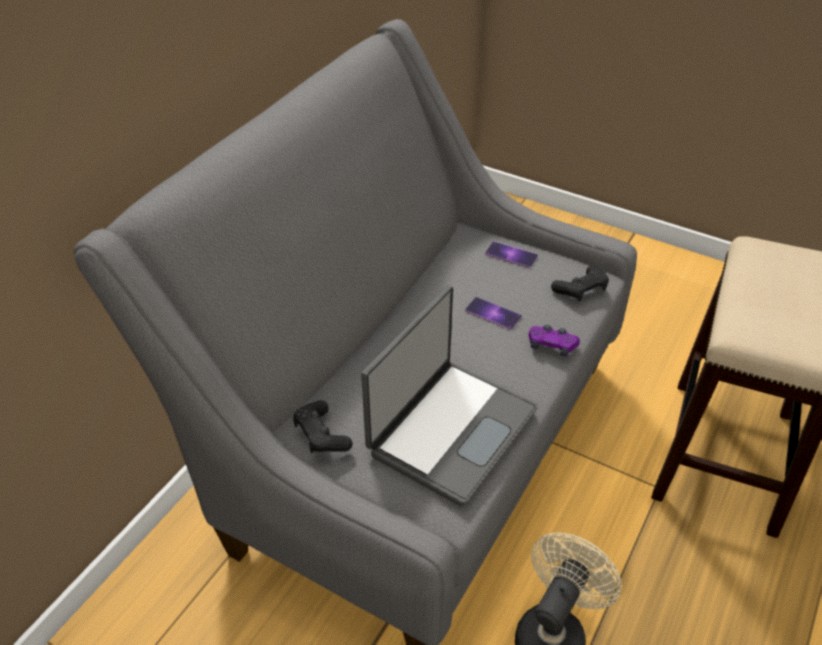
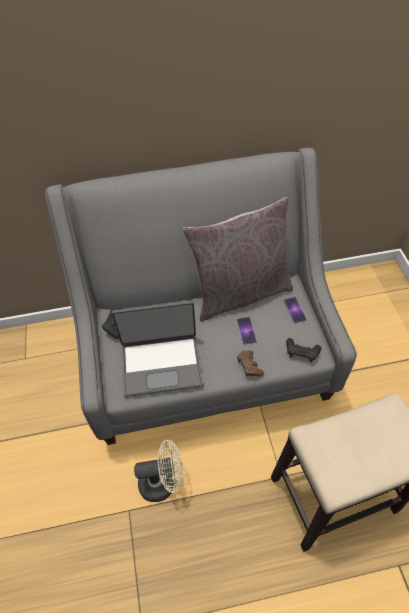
camera: 50 degrees right, 10 degrees up
(426, 281) = (240, 293): none -> grey pillow
(551, 346) = (249, 366): purple game controller -> brown game controller

